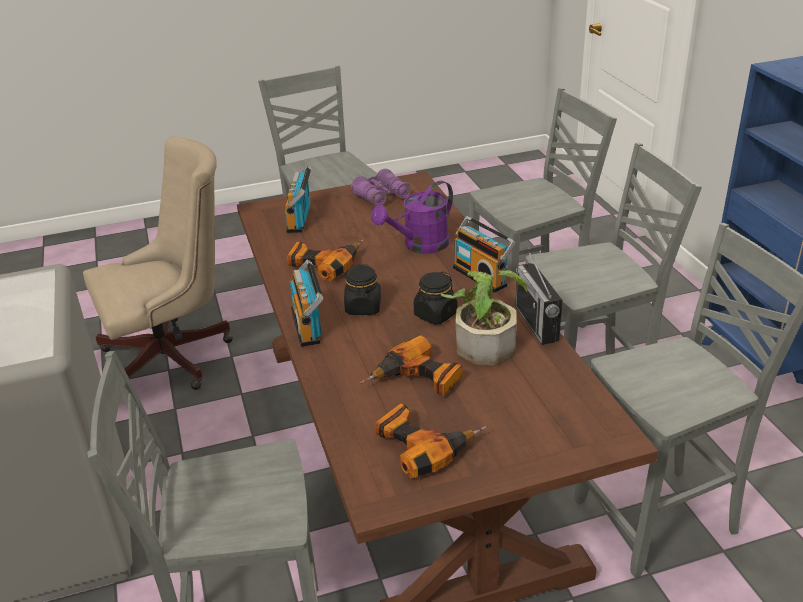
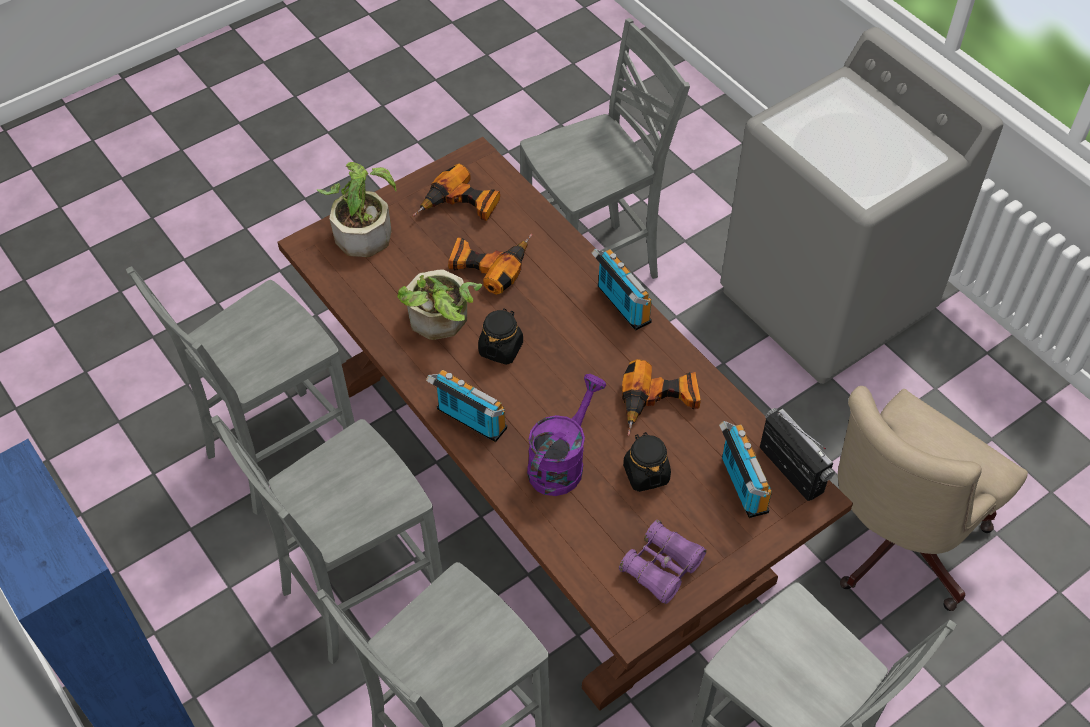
camera: 160 degrees right, 20 degrees up
(363, 307) = (579, 342): black jar -> black jar (646, 473)
(536, 323) = (394, 358): radio -> radio (791, 469)
(548, 442) = (363, 229): none -> potted plant

